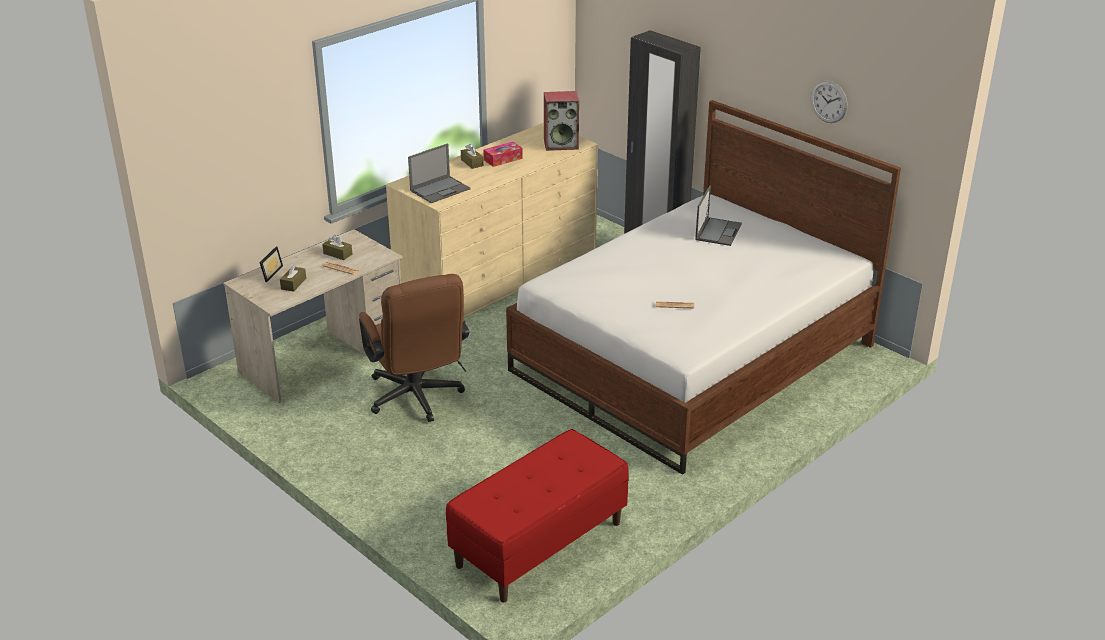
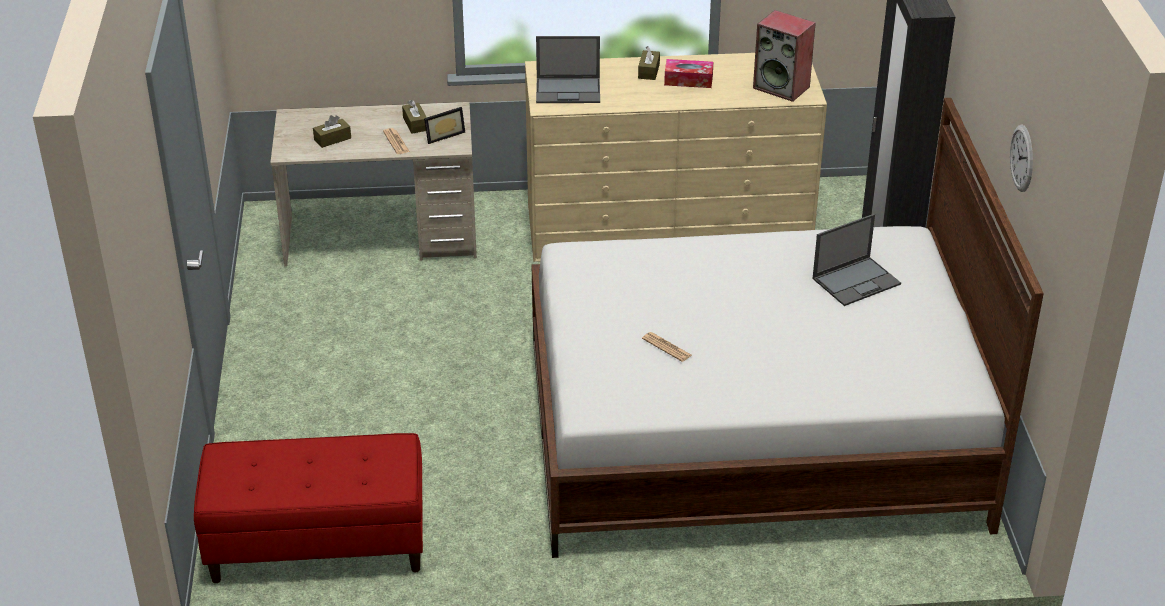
camera: 40 degrees right, 5 degrees up
(269, 273) = (327, 117): picture frame -> picture frame (443, 135)
(417, 400) = (406, 328): brown office chair -> none

